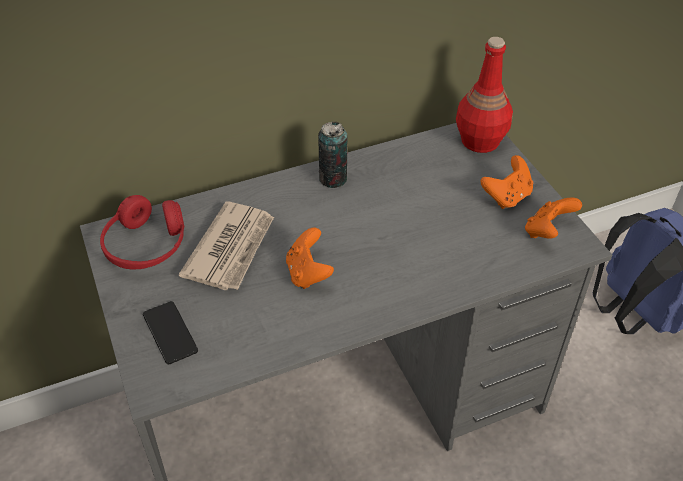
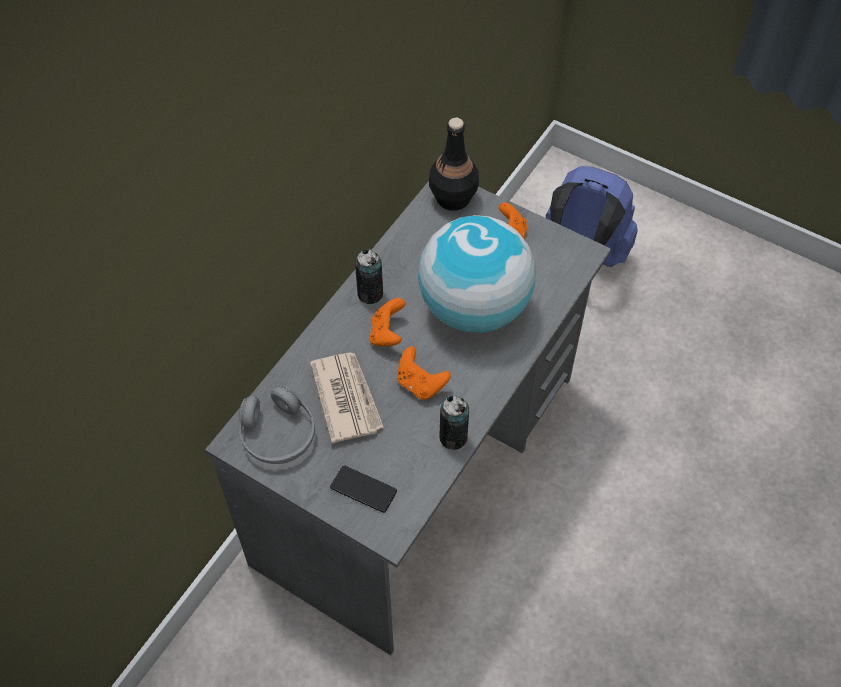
camera: 35 degrees left, 10 degrees up
(146, 246) = (278, 434): red headphones -> grey headphones
(295, 336) = (453, 437): none -> can
(420, 237) = (474, 308): none -> globe
(480, 140) = (452, 197): red bottle -> black bottle
(547, 232) = (557, 254): orange game controller -> orange game controller (387, 334)

